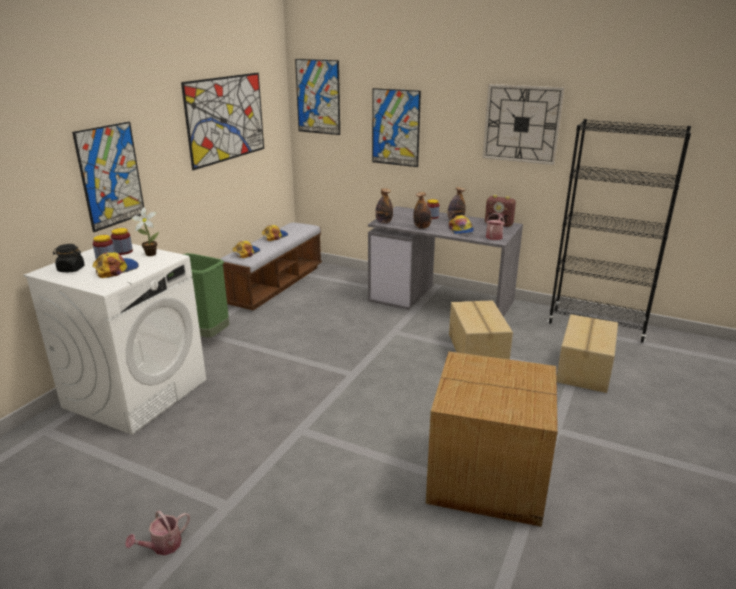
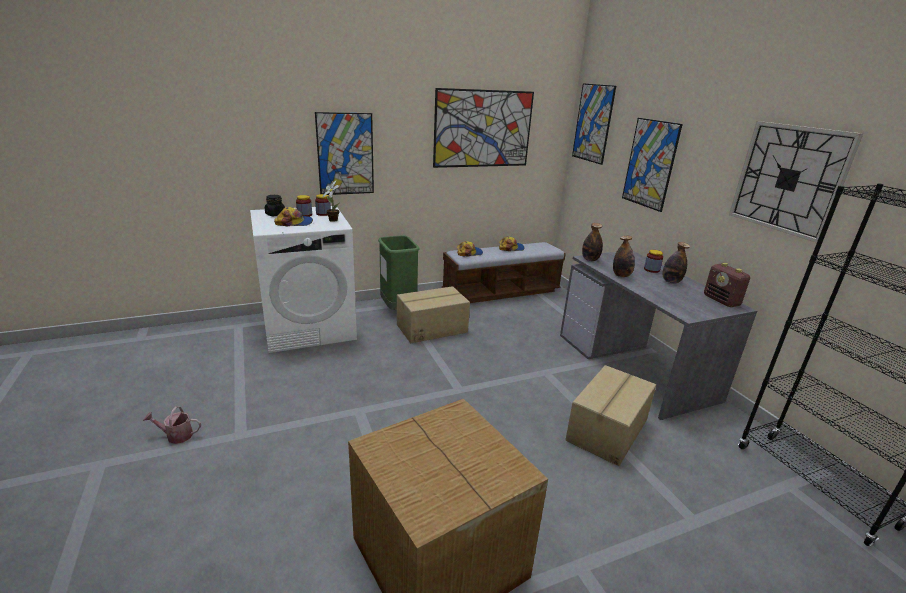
camera: 40 degrees right, 0 degrees up
(461, 230) = (661, 291): cap -> none
(494, 236) = (692, 310): watering can -> none
(583, 369) = (717, 523): cardboard box -> cardboard box (431, 328)

